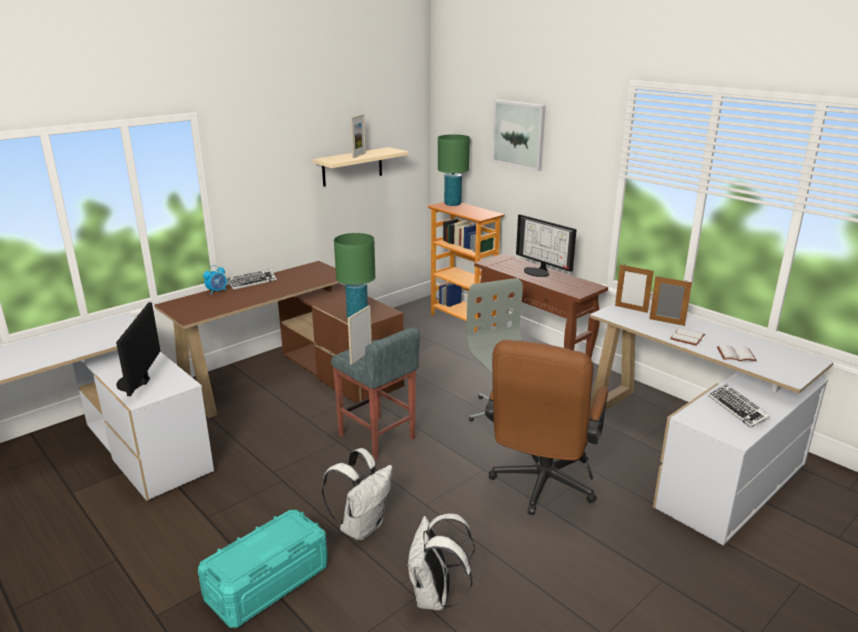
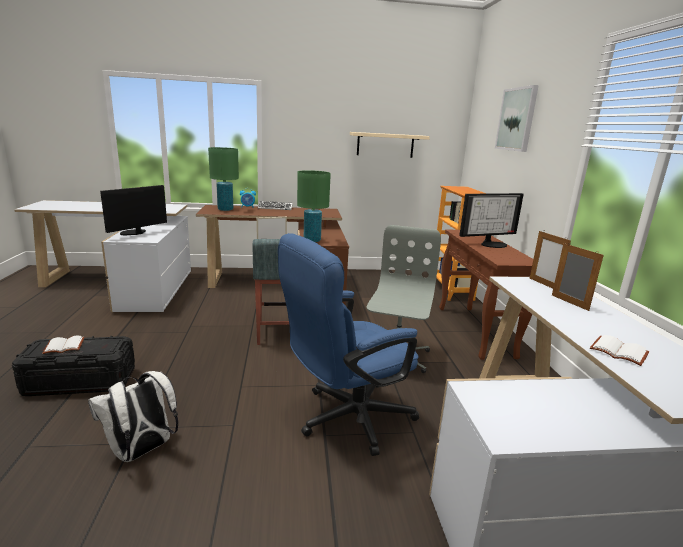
camera: 35 degrees right, 5 degrees down
(267, 583) = (80, 381): turquoise storage box -> black storage box
(359, 155) = (386, 133): picture frame -> none
(362, 526) = (181, 379): white backpack -> none
(452, 204) = (462, 187): green table lamp -> green table lamp (225, 209)
(538, 271) = (492, 244): monitor -> monitor turned 105 degrees counterclockwise
(541, 487) = (346, 419): brown office chair -> blue office chair
(688, 338) = (574, 320): white book -> white book (63, 347)
(737, 409) = (556, 409): keyboard -> none

